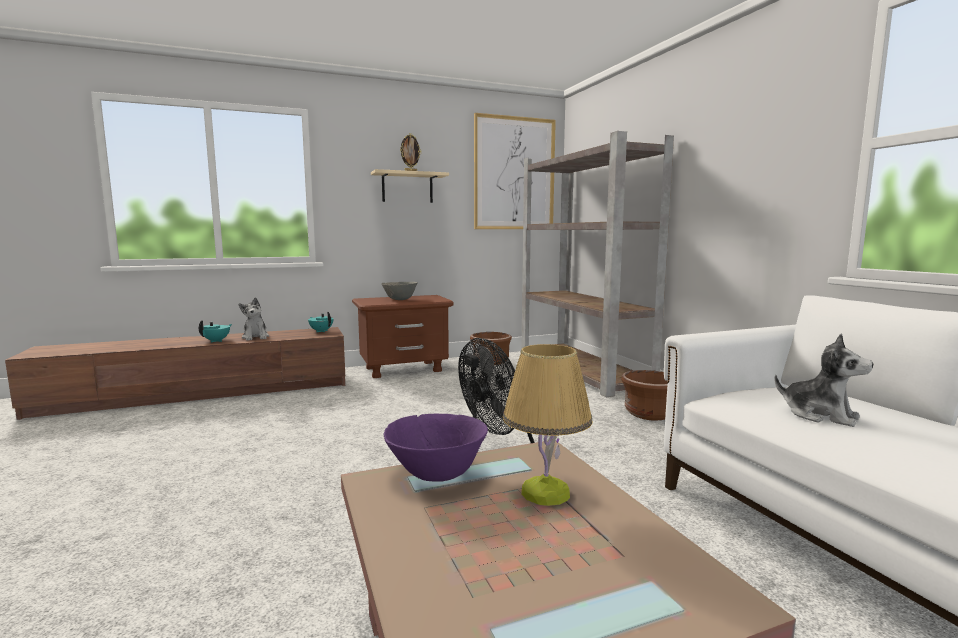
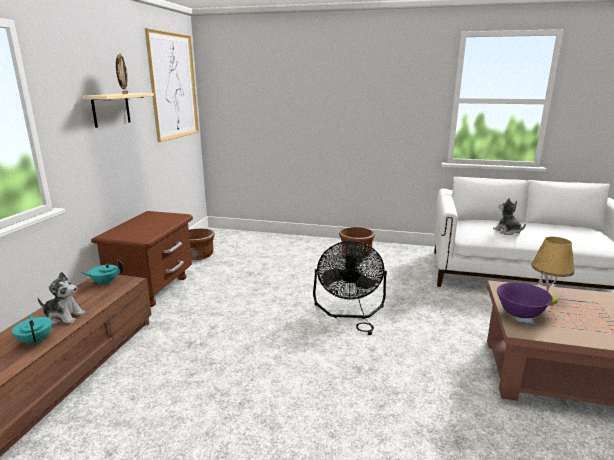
camera: 55 degrees left, 10 degrees up
(400, 300) = (147, 226): grey bowl -> none
(581, 370) = (265, 240): brown bookcase -> none
(820, 415) = (507, 231): plush toy -> plush toy turned 105 degrees counterclockwise

